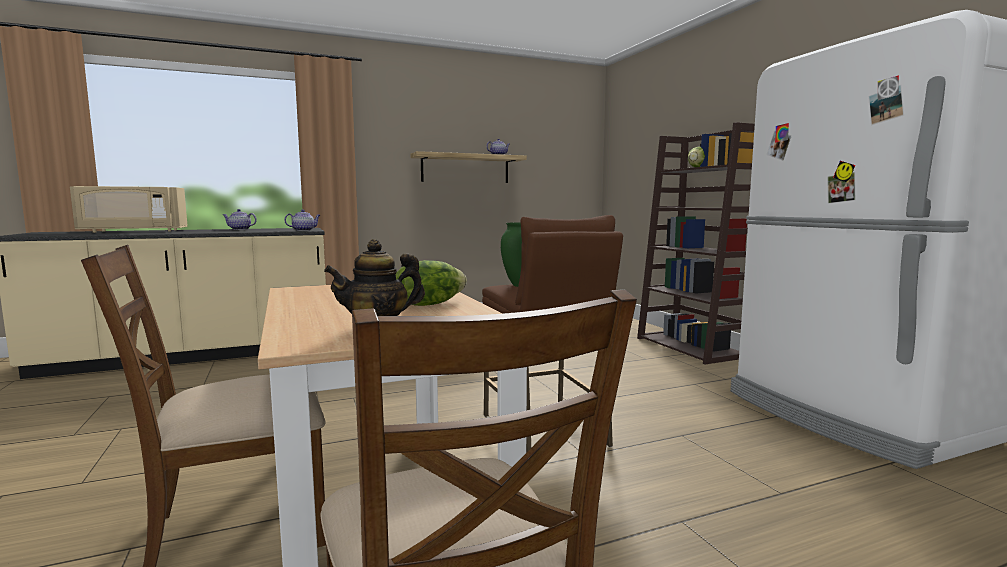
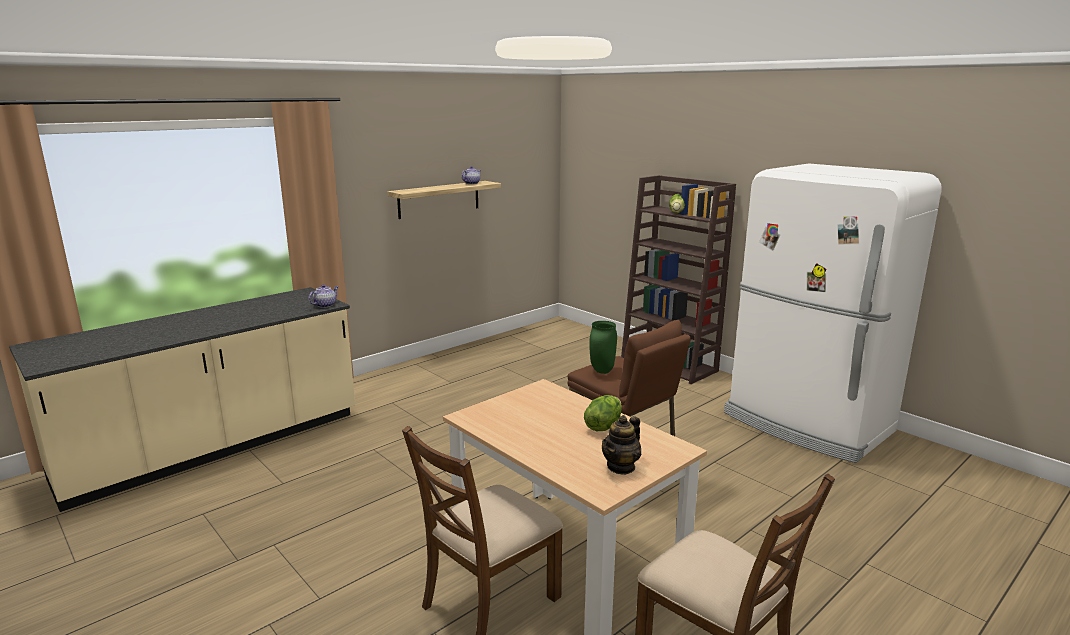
camera: 20 degrees left, 10 degrees up
(133, 231) = (138, 330): beige microwave -> none
(239, 229) = (243, 307): teapot -> none

